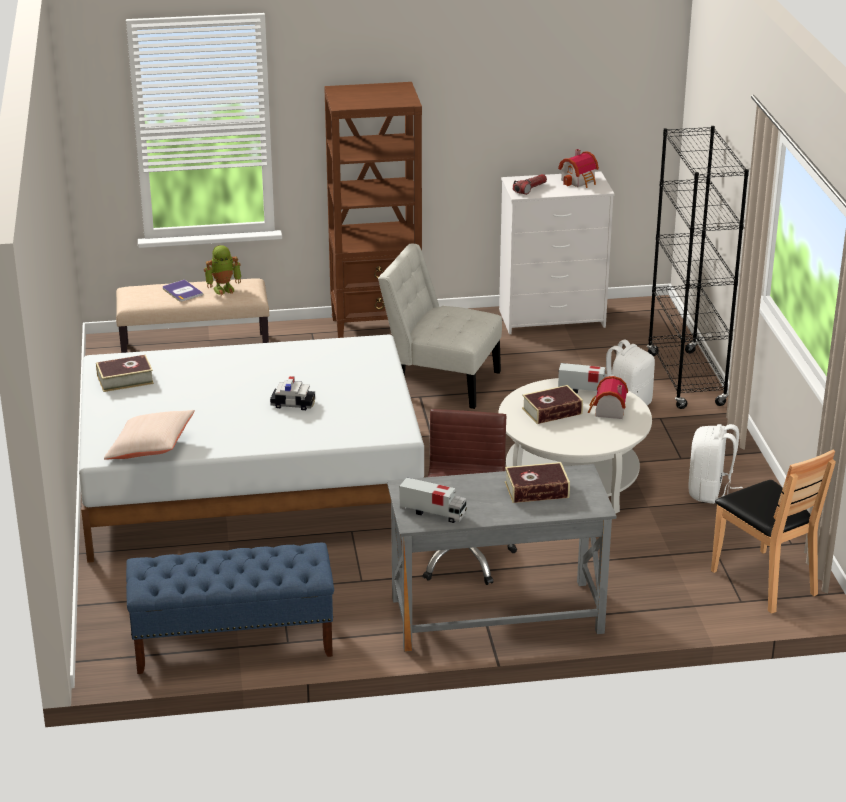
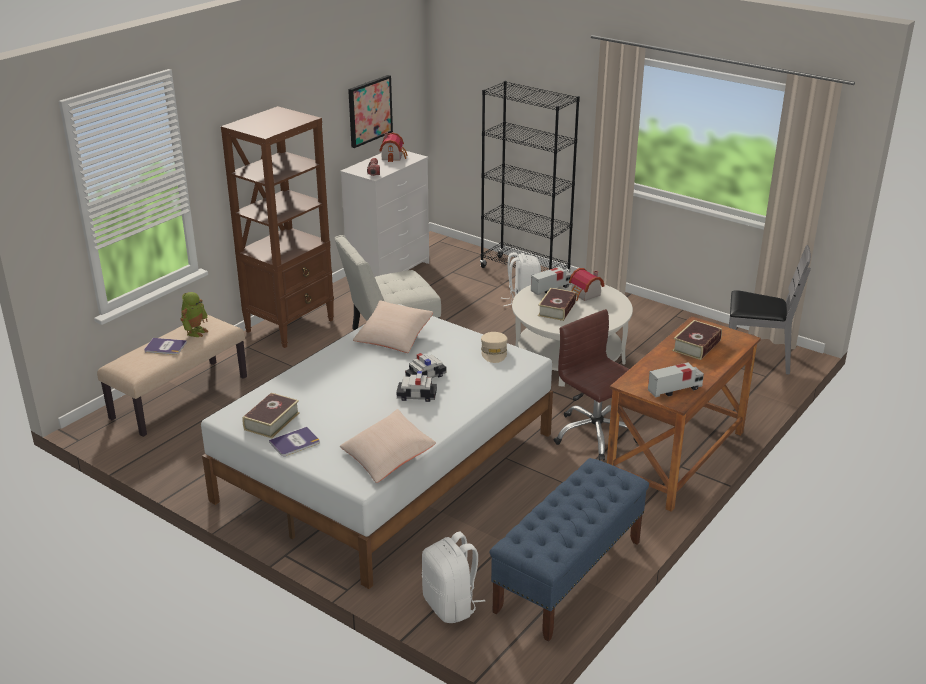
camera: 45 degrees left, 0 degrees up
(112, 403) = (295, 442): none -> book
(256, 415) = (416, 396): none -> toy car
(330, 360) = (393, 337): none -> beige pillow
(384, 413) = (494, 352): none -> beige cap
(496, 616) = (676, 458): grey desk -> brown desk
(567, 117) = (369, 110): none -> picture
(710, 492) = (647, 327): white backpack -> white backpack (451, 606)
(764, 581) = (755, 359): brown chair -> grey chair

